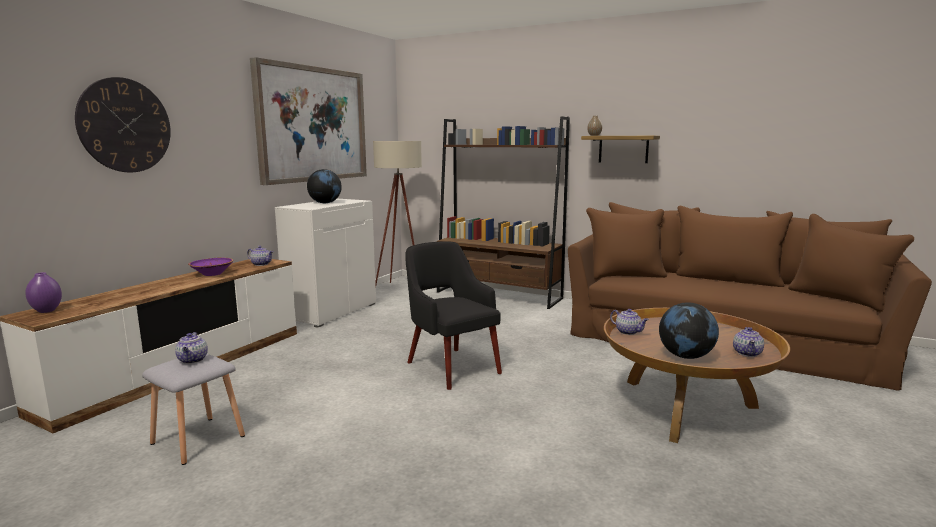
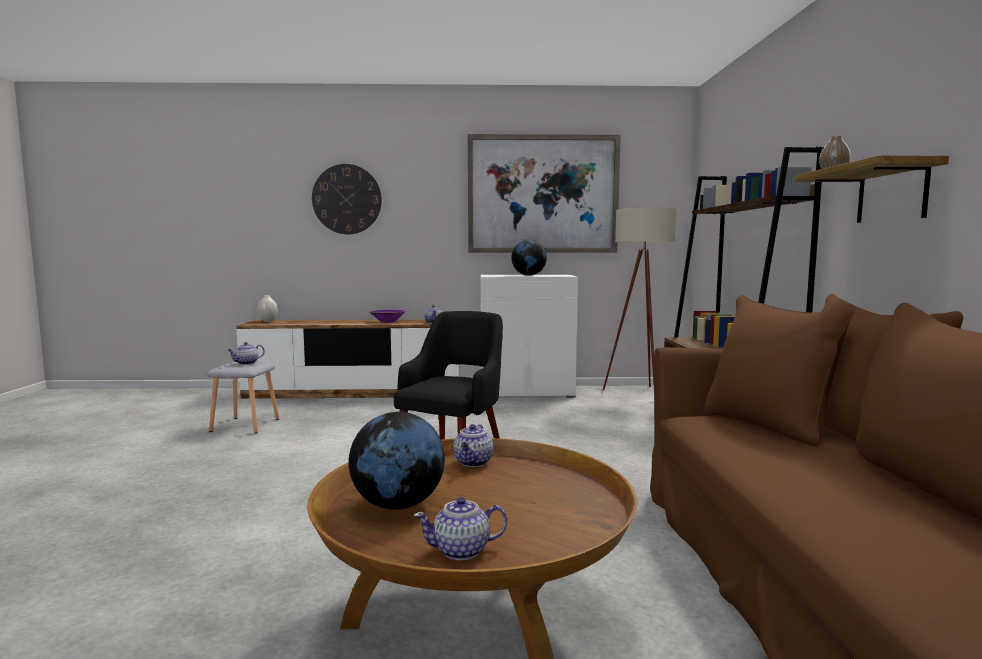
camera: 60 degrees right, 5 degrees down
(46, 311) = (267, 321): purple vase -> white vase

